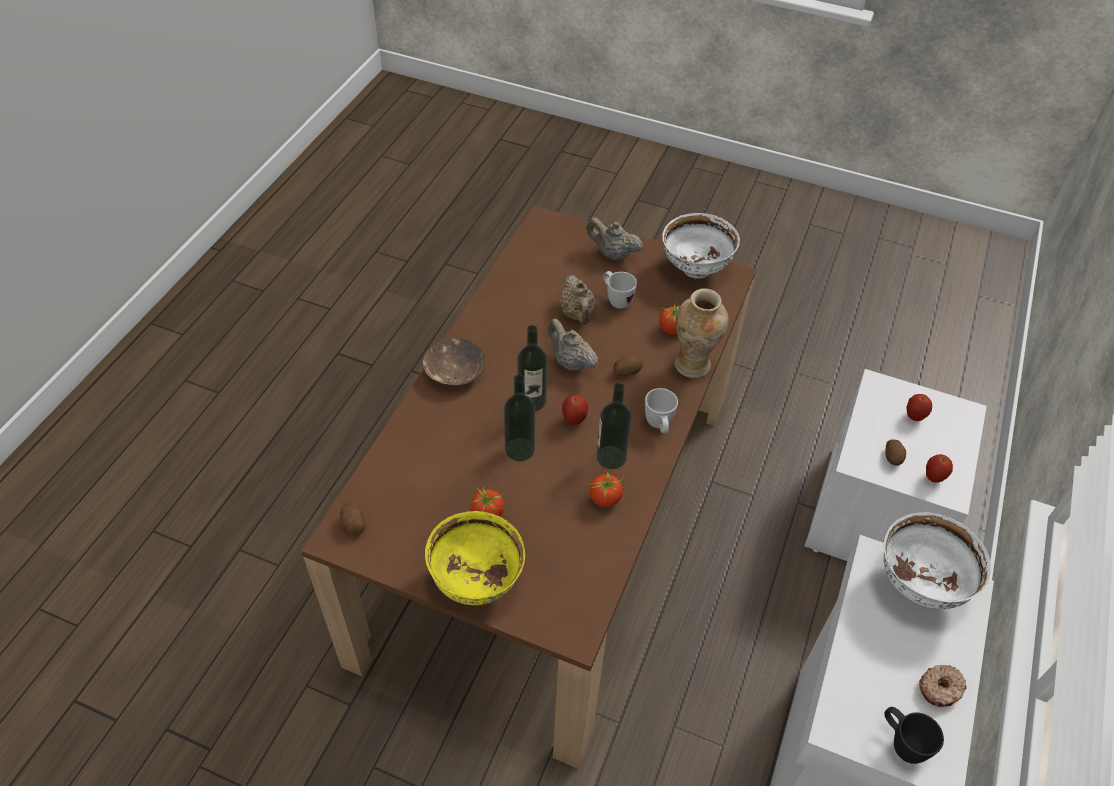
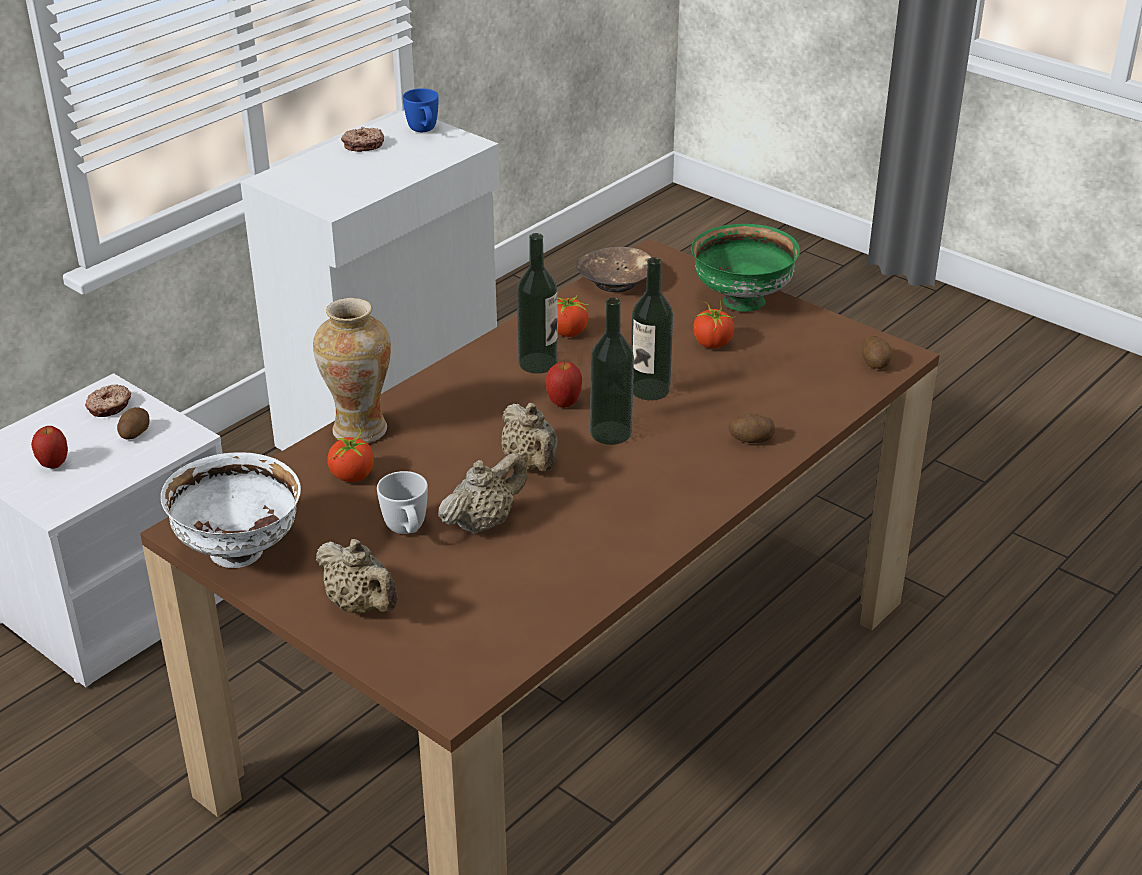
camera: 160 degrees left, 15 degrees down
(453, 371) = (710, 486): brown bowl -> brown bowl (616, 282)
(477, 580) = (741, 301): yellow bowl -> green bowl
(577, 314) = (484, 522): beige teapot -> beige teapot turned 45 degrees clockwise
(626, 371) = (457, 440): potato -> potato (751, 440)
(659, 426) = (456, 379): white mug -> none
(901, 743) = (424, 132): black mug -> blue mug
(919, 585) = (313, 188): white bowl -> none
(933, 477) = (110, 407): apple -> donut

